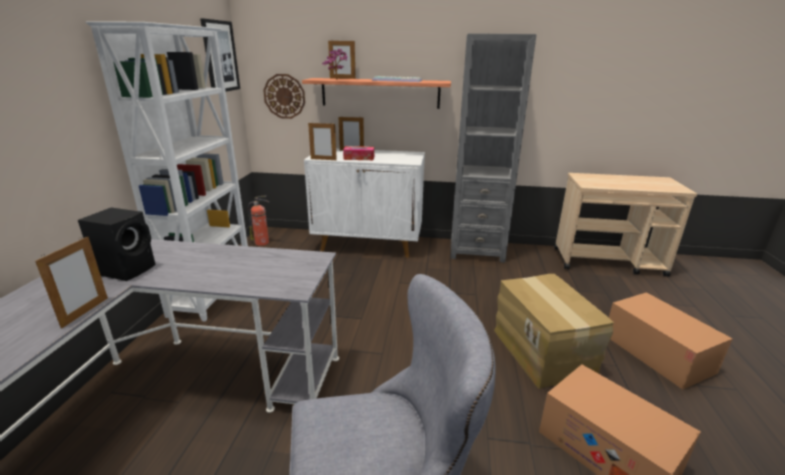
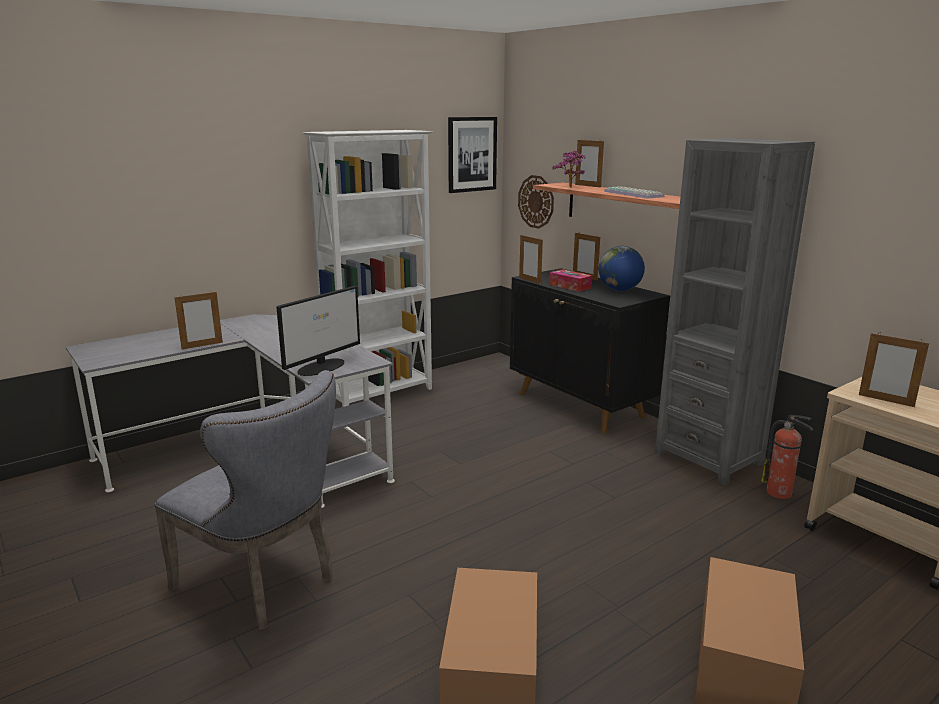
camera: 45 degrees right, 5 degrees down
(128, 269) = (258, 330): black speaker -> none
(262, 243) = (478, 368): fire extinguisher -> fire extinguisher (780, 493)
(285, 279) = (322, 367): none -> monitor
(369, 244) = (580, 405): white cabinet -> black cabinet
(392, 154) = (619, 290): none -> globe
(543, 352) = (588, 578): cardboard box -> none
(605, 184) = (886, 400): none -> picture frame

